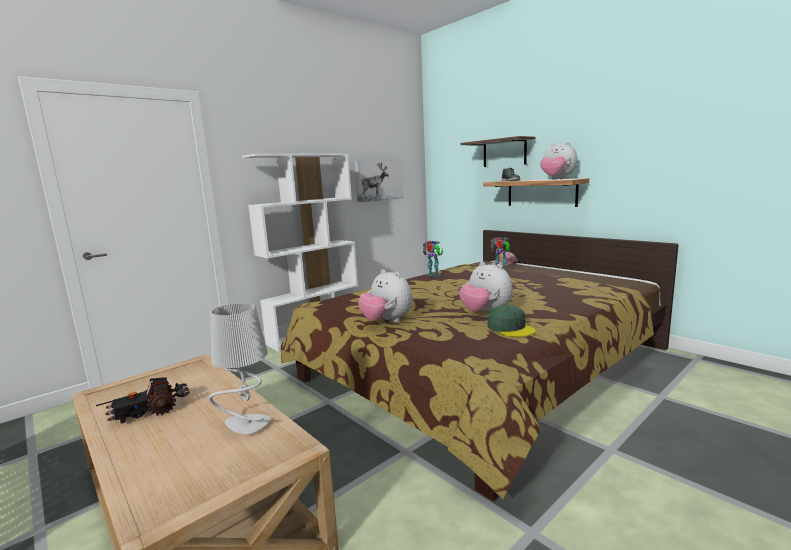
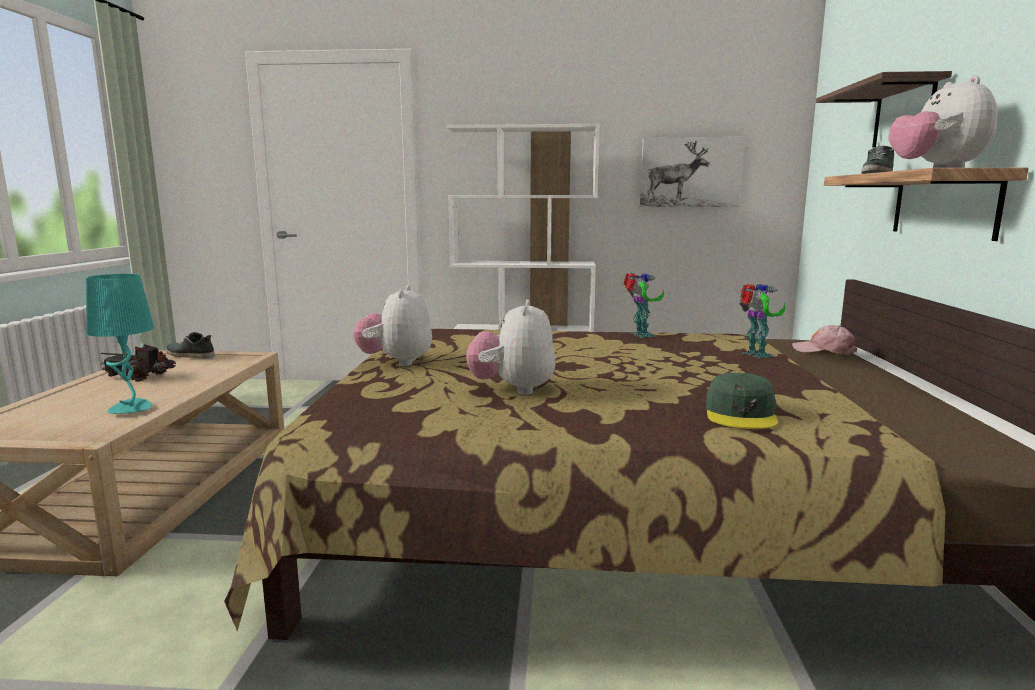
camera: 45 degrees right, 0 degrees up
(132, 382) = (189, 355): none -> shoe
(246, 425) = (130, 408): grey table lamp -> turquoise table lamp
(510, 328) = (465, 414): green cap -> green cap (741, 414)

